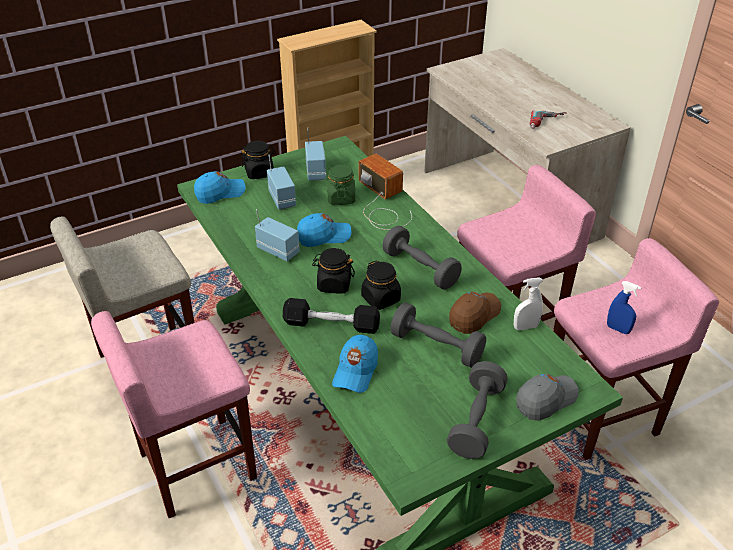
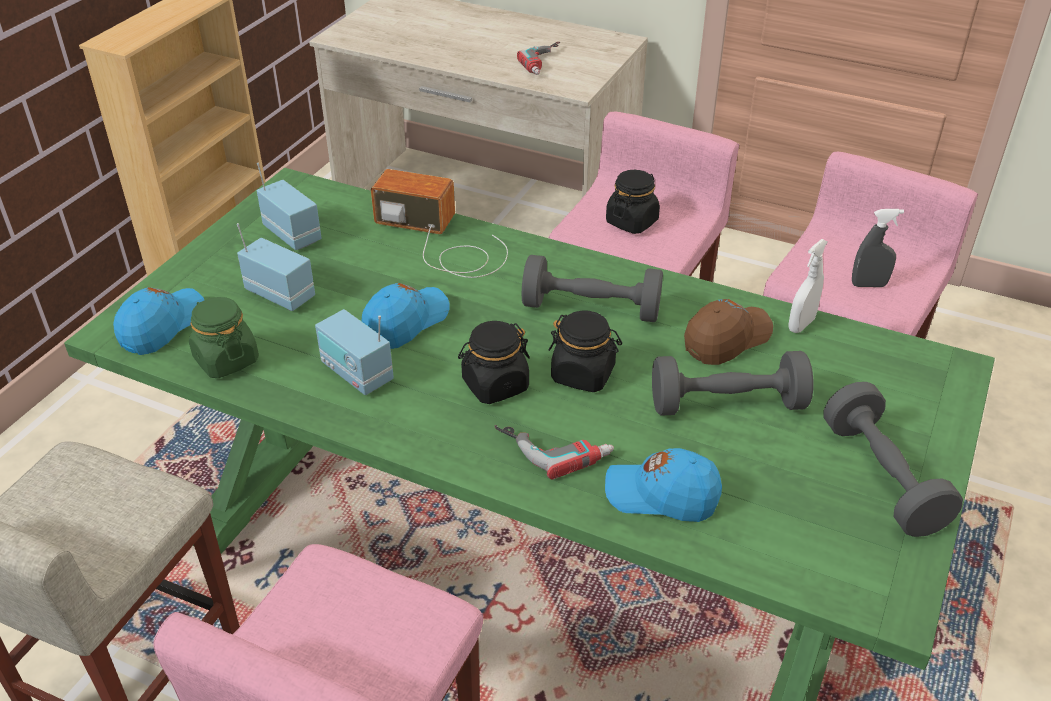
camera: 35 degrees left, 0 degrees up
(259, 172) = (199, 269): black jar -> black jar (632, 222)
(278, 251) = (356, 373): radio -> radio turned 135 degrees counterclockwise
(331, 324) = (554, 445): black dumbbell -> power drill
(341, 198) = (372, 257): green jar -> green jar (226, 360)
(355, 371) = (661, 495): blue cap -> blue cap turned 120 degrees clockwise
(474, 316) = (726, 340): brown cap -> brown cap turned 45 degrees clockwise
(545, 400) = (925, 406): grey cap -> none
(618, 329) = (868, 285): blue spray bottle -> grey spray bottle

